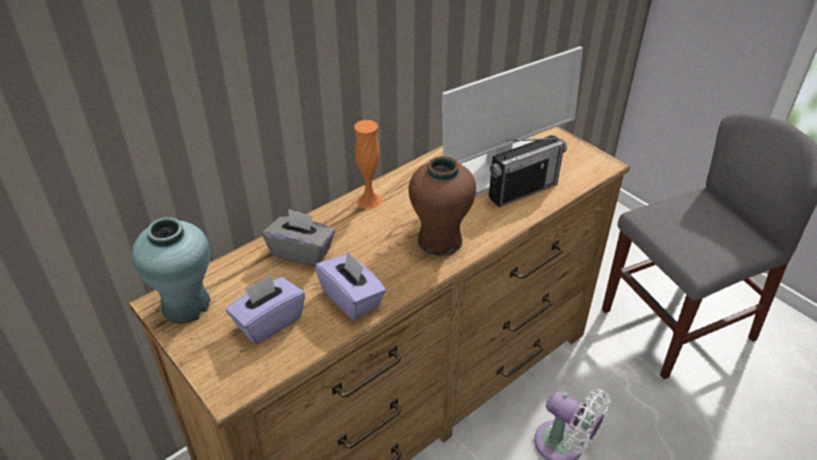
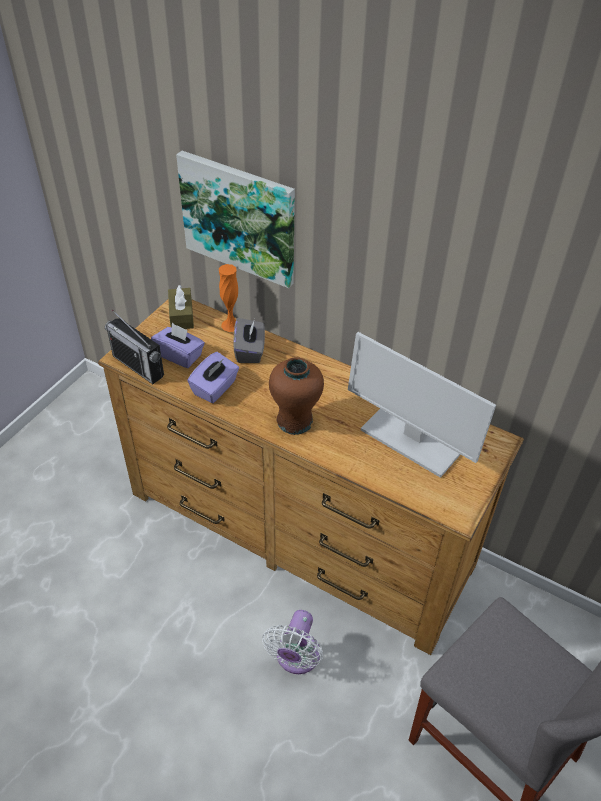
camera: 70 degrees right, 5 degrees up
(186, 305) = (181, 315): turquoise vase -> brown tissue box
(198, 108) = (239, 218): none -> picture
(369, 201) = (322, 369): orange vase -> orange vase (231, 325)
(523, 191) = (385, 461): radio -> radio (138, 366)

